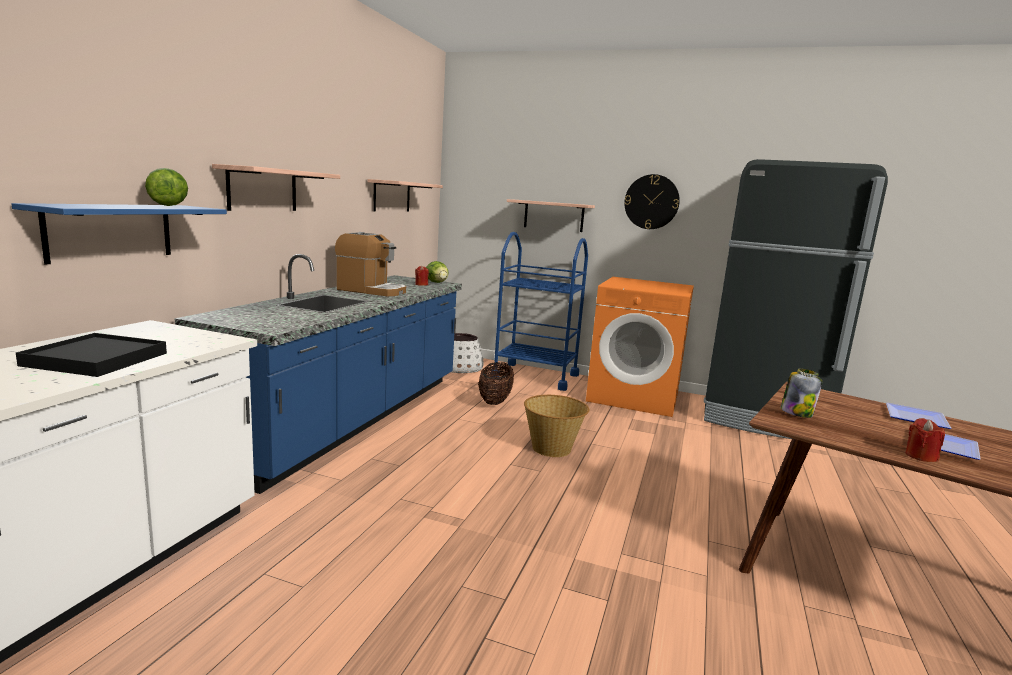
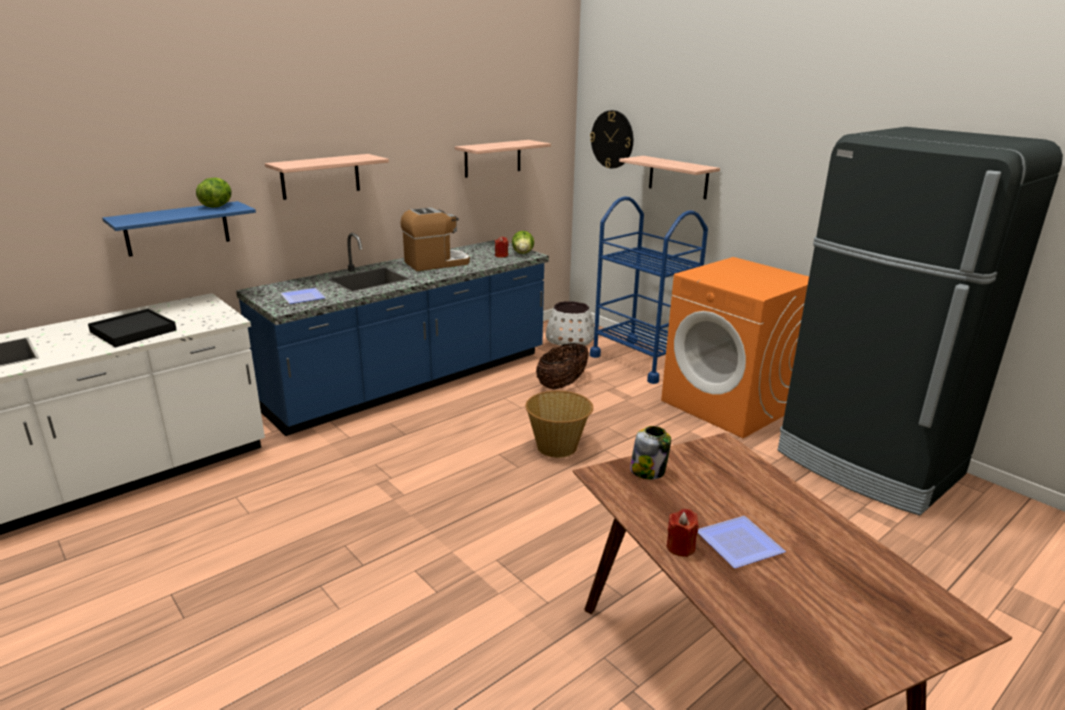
camera: 30 degrees right, 10 degrees up
(371, 290) = (436, 263): coffee machine -> coffee machine turned 75 degrees counterclockwise
(651, 202) = (781, 168): wall clock -> wall clock (612, 139)
(913, 417) = (788, 507): plate -> plate (304, 297)

